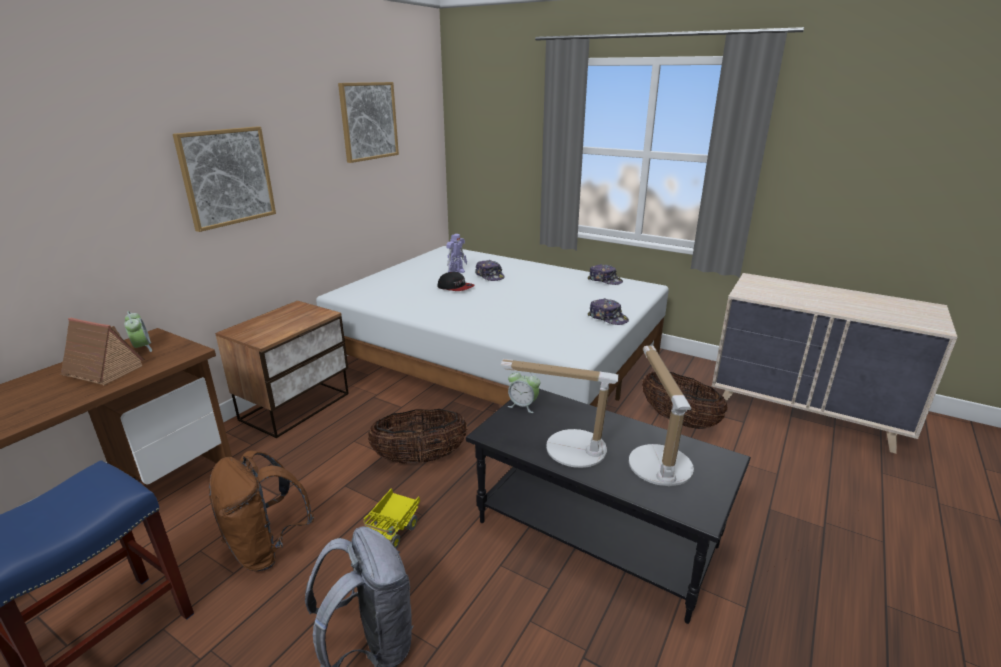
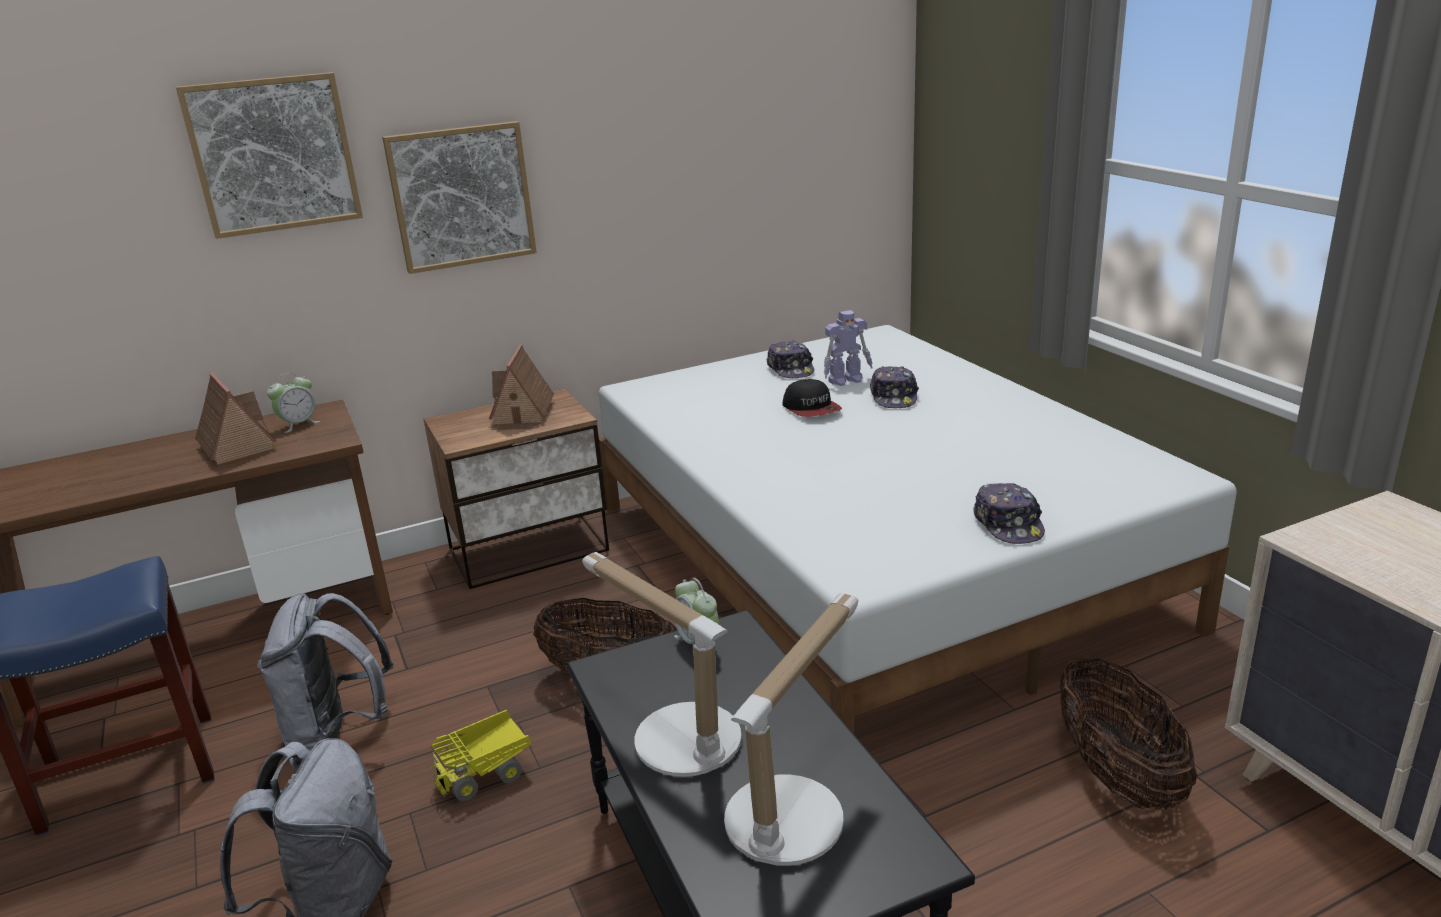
camera: 35 degrees right, 0 degrees up
(142, 348) = (298, 424): alarm clock -> alarm clock turned 45 degrees clockwise
(267, 548) = (339, 733): brown backpack -> grey backpack
(287, 318) = (522, 414): none -> toy house
(368, 121) = (733, 103): picture -> picture (273, 154)
(605, 280) = (1105, 445): cap -> cap (791, 369)

